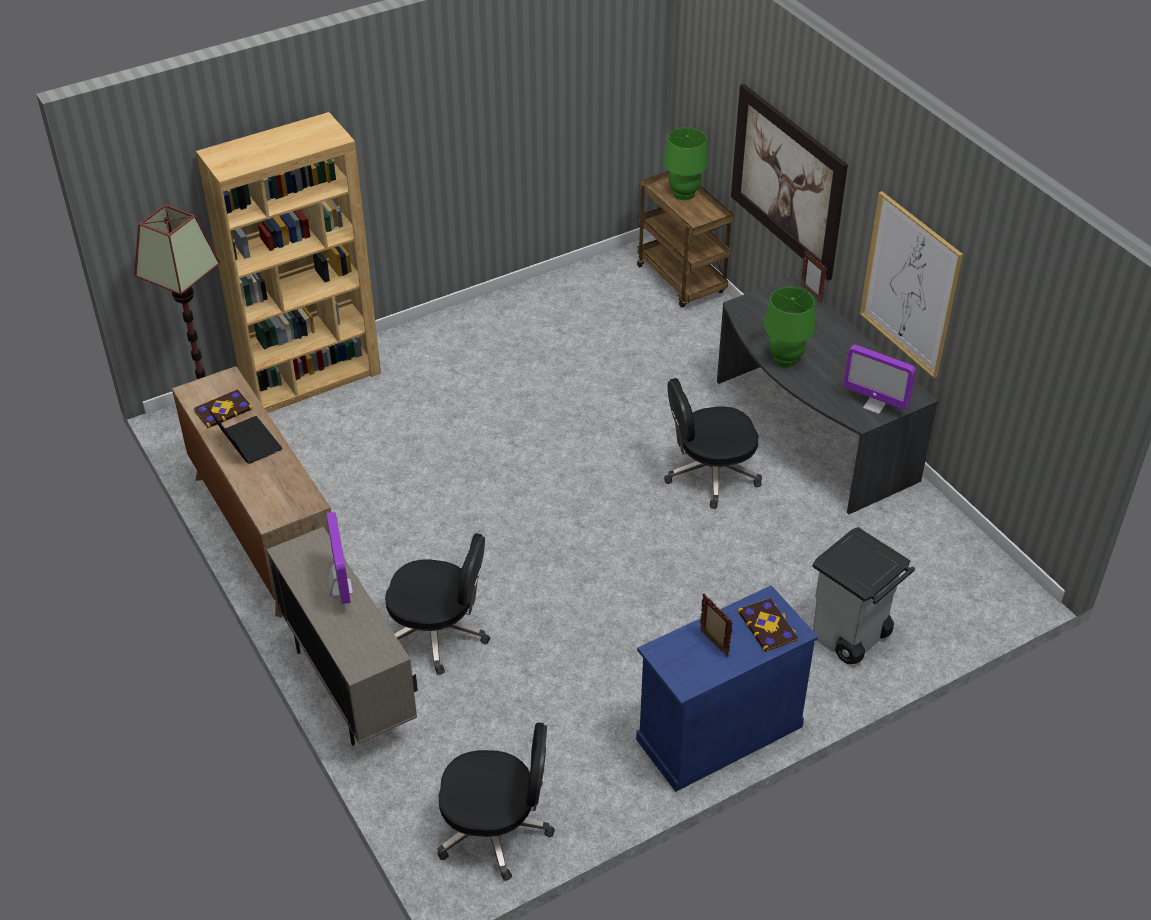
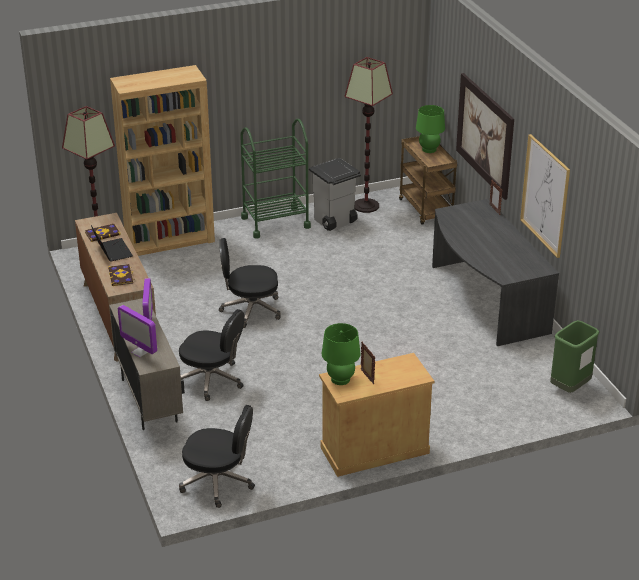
camera: 10 degrees right, 10 degrees down
(464, 327) = (275, 222): none -> green cart
(591, 282) = (366, 205): none -> floor lamp
(710, 474) = (411, 316): black office chair -> black office chair (250, 310)
(719, 732) = (374, 450): blue cabinet -> beige cabinet
(768, 626) = (404, 372): book -> book (121, 276)
(785, 359) = (465, 241): green table lamp -> green table lamp (340, 379)
(850, 638) = (476, 411): grey trash can -> grey trash can (334, 222)
(874, 405) = (515, 271): monitor -> monitor (140, 352)
(973, 576) = (570, 388): none -> green trash can

